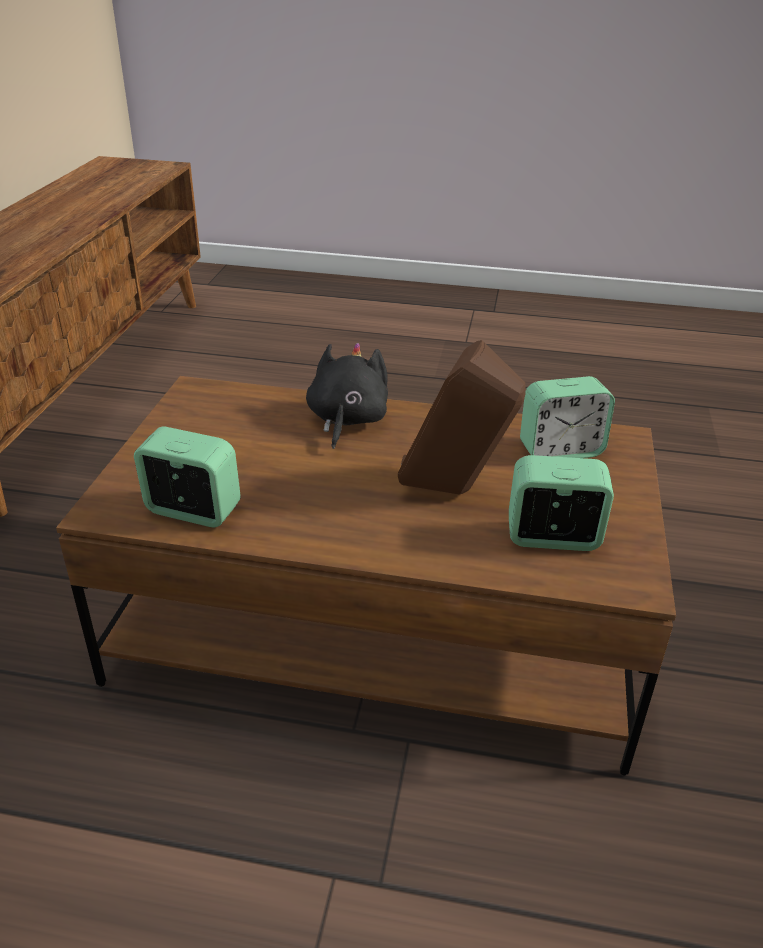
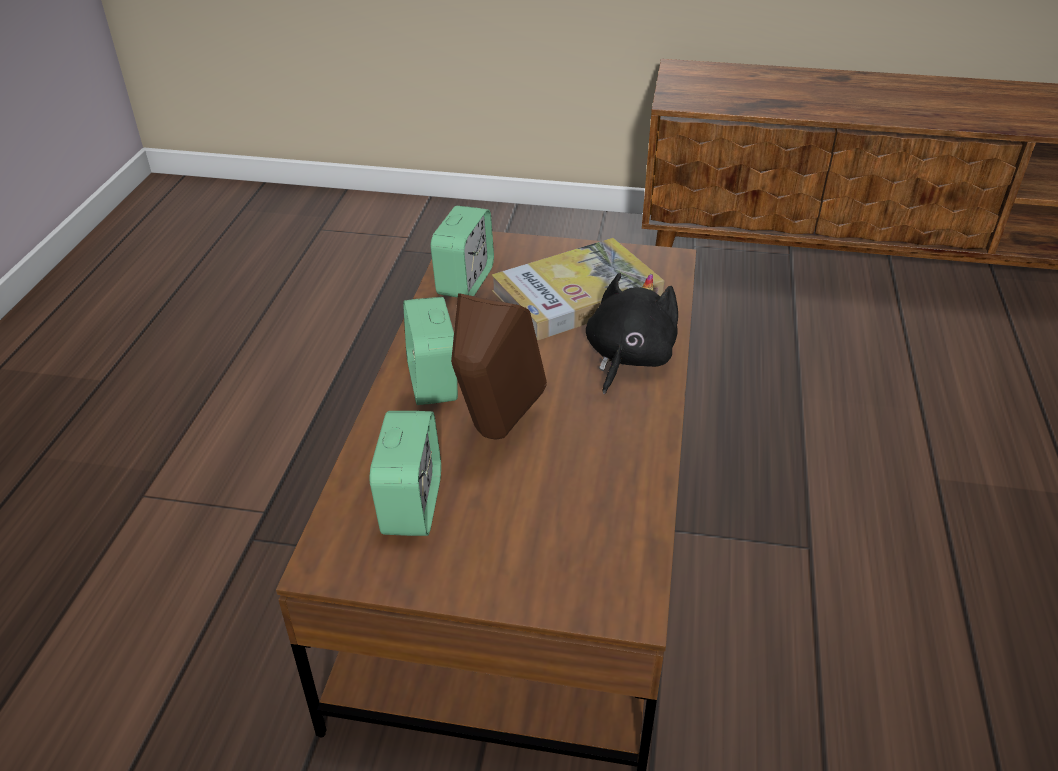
camera: 90 degrees right, 5 degrees up
(239, 440) = (577, 294): none -> book
(346, 420) = (627, 357): black plush toy -> black plush toy turned 75 degrees counterclockwise
(560, 450) = (587, 532): alarm clock -> alarm clock (433, 381)

